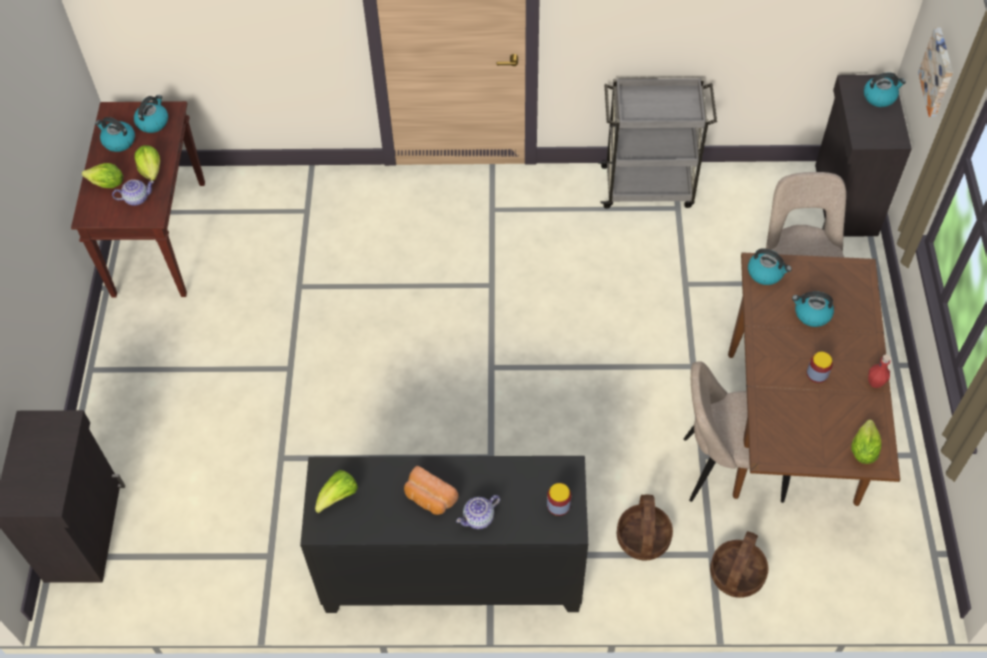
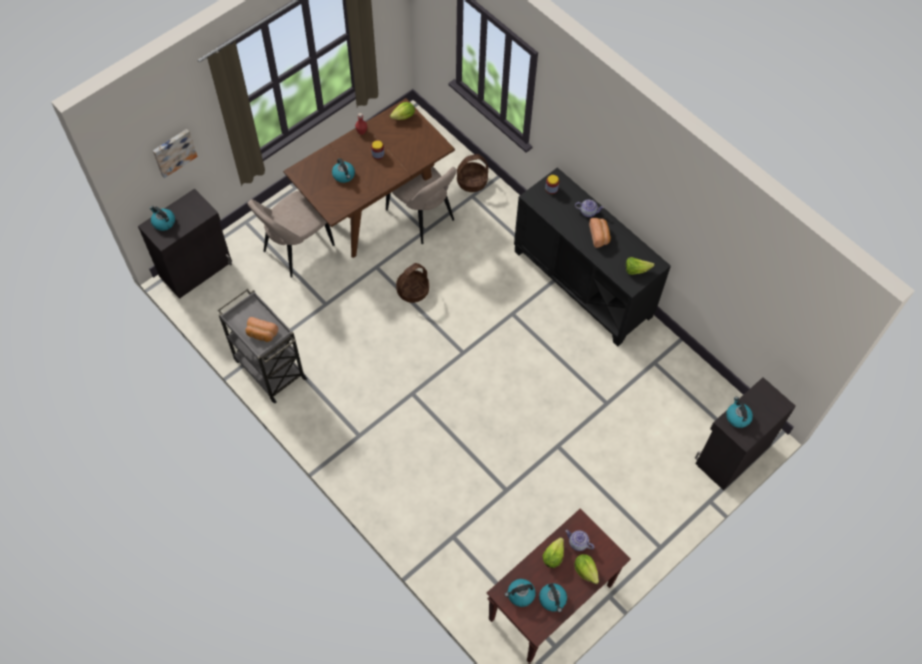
camera: 135 degrees left, 5 degrees up
(643, 538) = (490, 225): basket -> basket (413, 290)
(645, 103) = (261, 334): none -> bread
(766, 273) = (335, 207): kettle -> kettle (737, 417)

